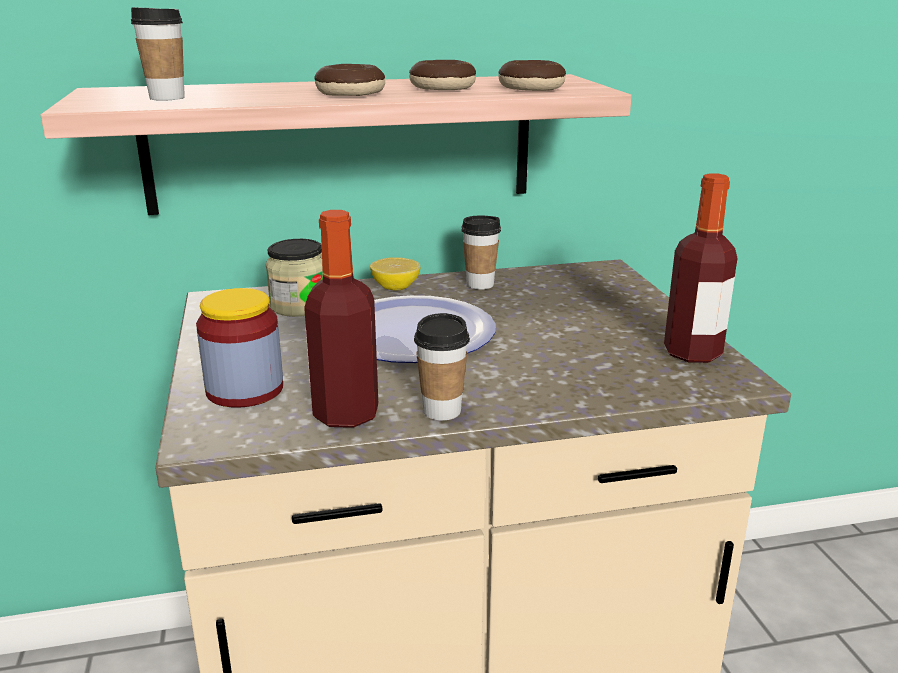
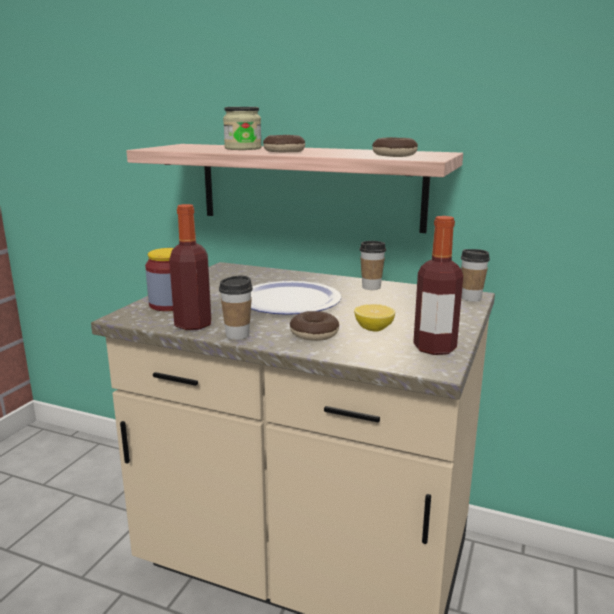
camera: 35 degrees right, 5 degrees down
(167, 98) = (195, 148): cup -> cup (471, 298)
(299, 306) = (257, 277): jar -> jar (243, 148)
(395, 287) = (320, 279): lemon -> lemon (374, 329)
(442, 87) = (344, 152): donut -> donut (314, 334)

